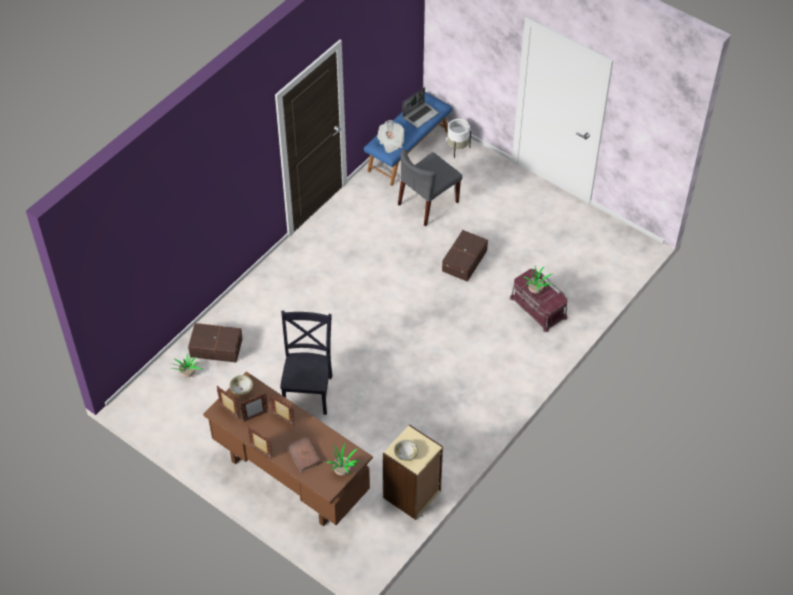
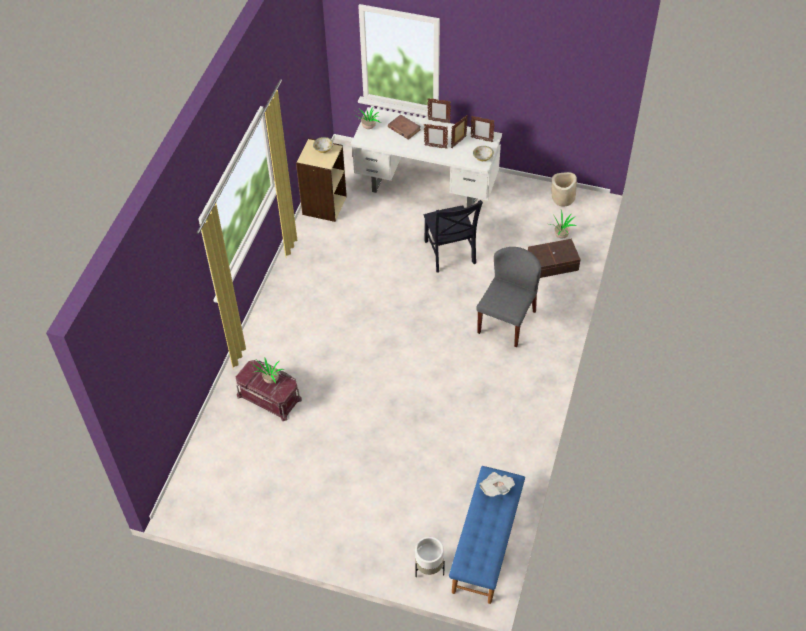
camera: 160 degrees right, 0 degrees up
(157, 415) = (562, 198): none -> beige planter
(290, 478) = (427, 188): brown desk -> white desk
(420, 115) = (480, 540): laptop -> none
(428, 203) = (431, 480): grey chair -> grey chair (506, 321)
(465, 260) = (362, 424): brown storage box -> none

